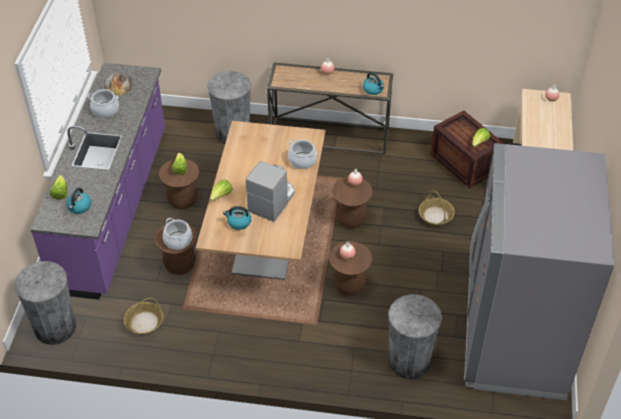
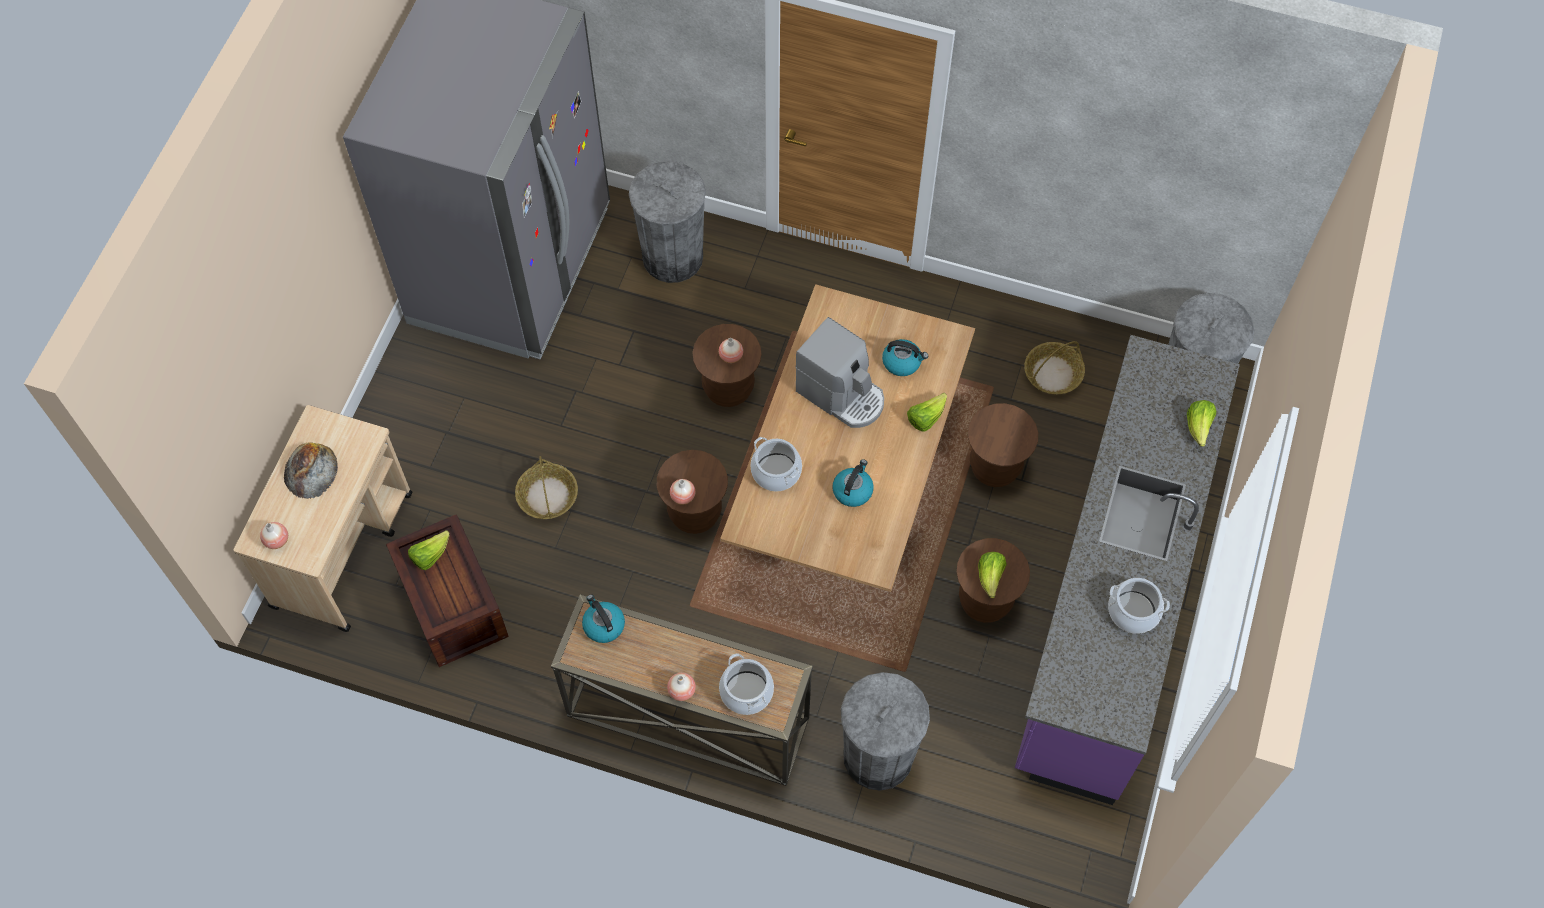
camera: 170 degrees left, 15 degrees up
(79, 207) = (1163, 394): kettle -> kettle (852, 490)
(118, 84) = (1111, 679): bread -> bread (310, 470)
(178, 240) = (999, 425): cooking pot -> cooking pot (746, 692)
(272, 201) = (842, 395): coffee machine -> coffee machine turned 90 degrees counterclockwise

